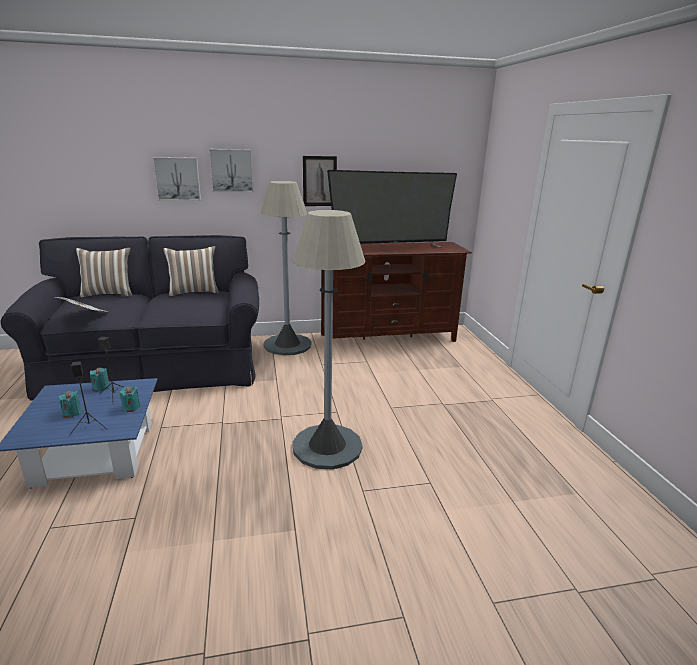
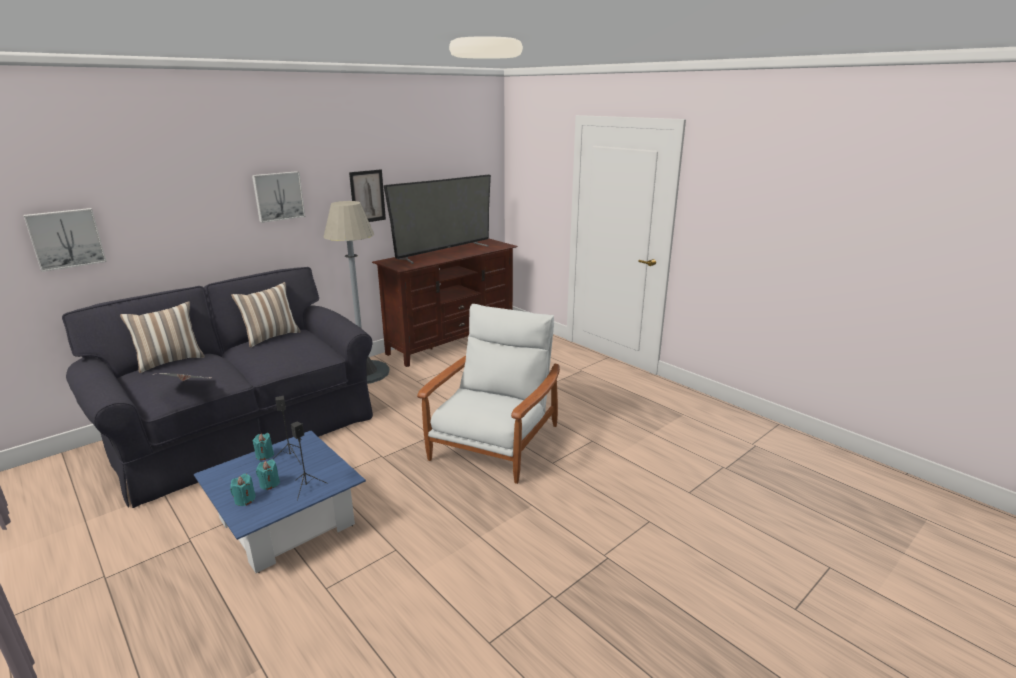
camera: 30 degrees left, 0 degrees up
(131, 408) = (324, 460): turquoise candle -> turquoise candle (245, 500)
(177, 179) = (218, 213): picture -> picture (66, 238)
(327, 446) = (494, 443): grey floor lamp -> white armchair

